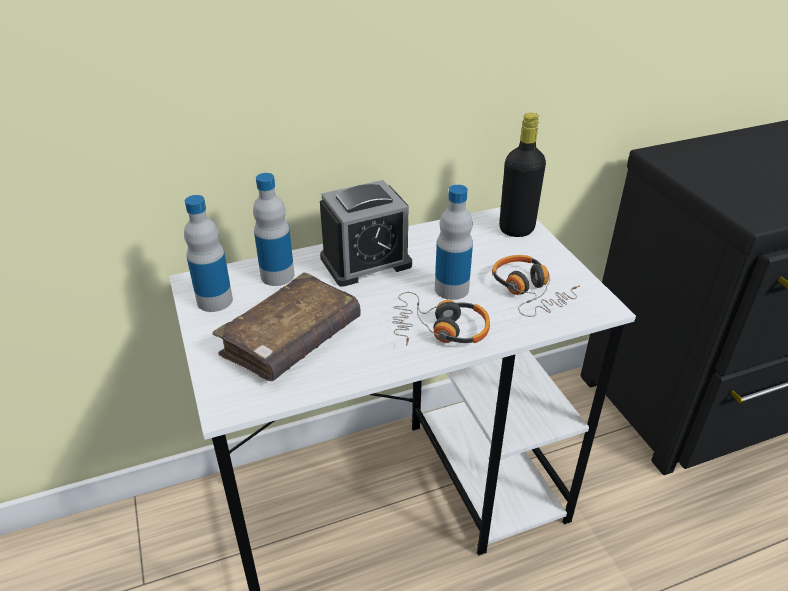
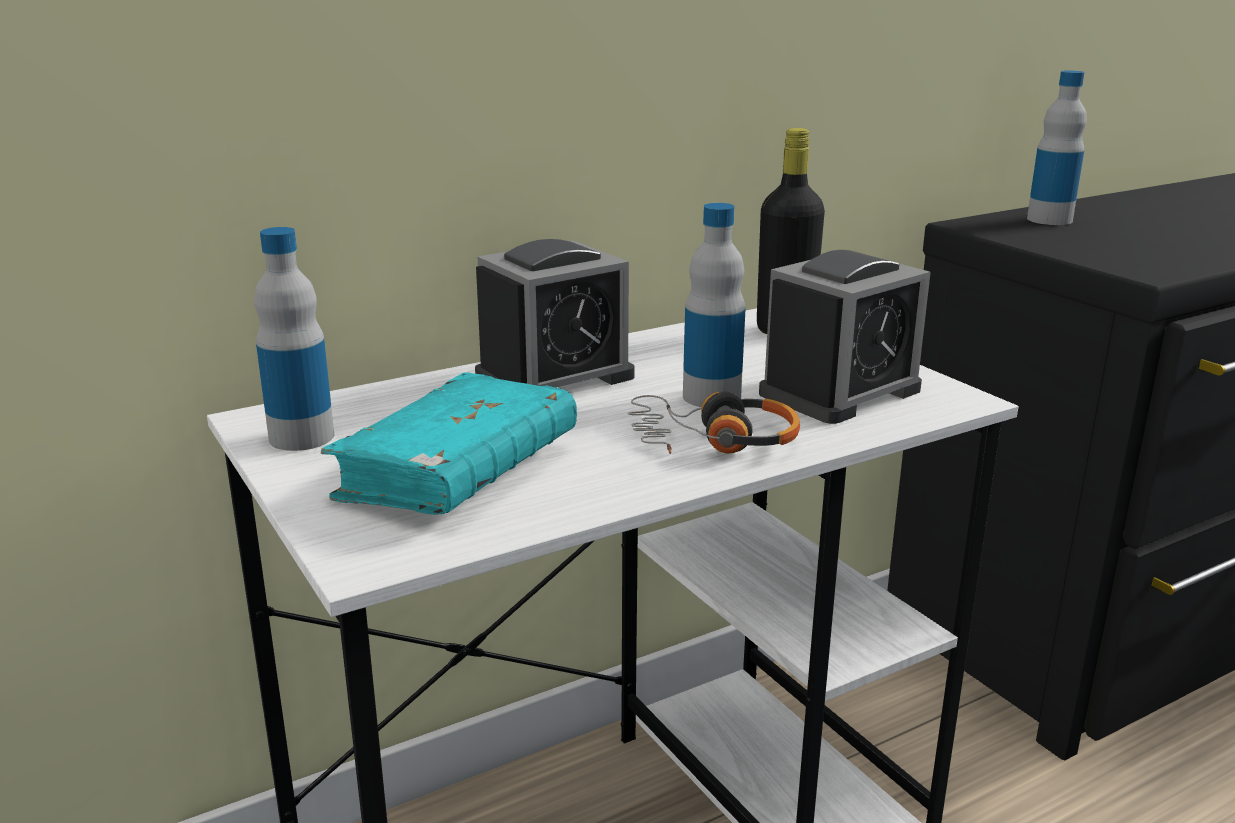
camera: 10 degrees left, 15 degrees down
(277, 275) = (406, 402): bottle -> bottle (1049, 220)
(291, 340) = (458, 472): brown book -> turquoise book
(529, 292) = (840, 392): headphones -> alarm clock

